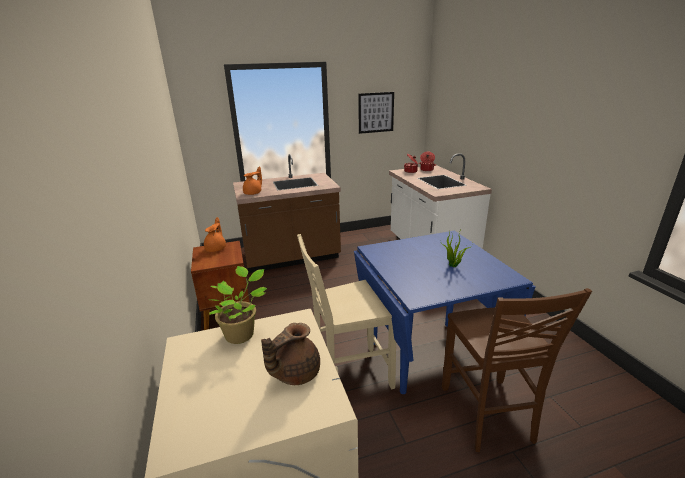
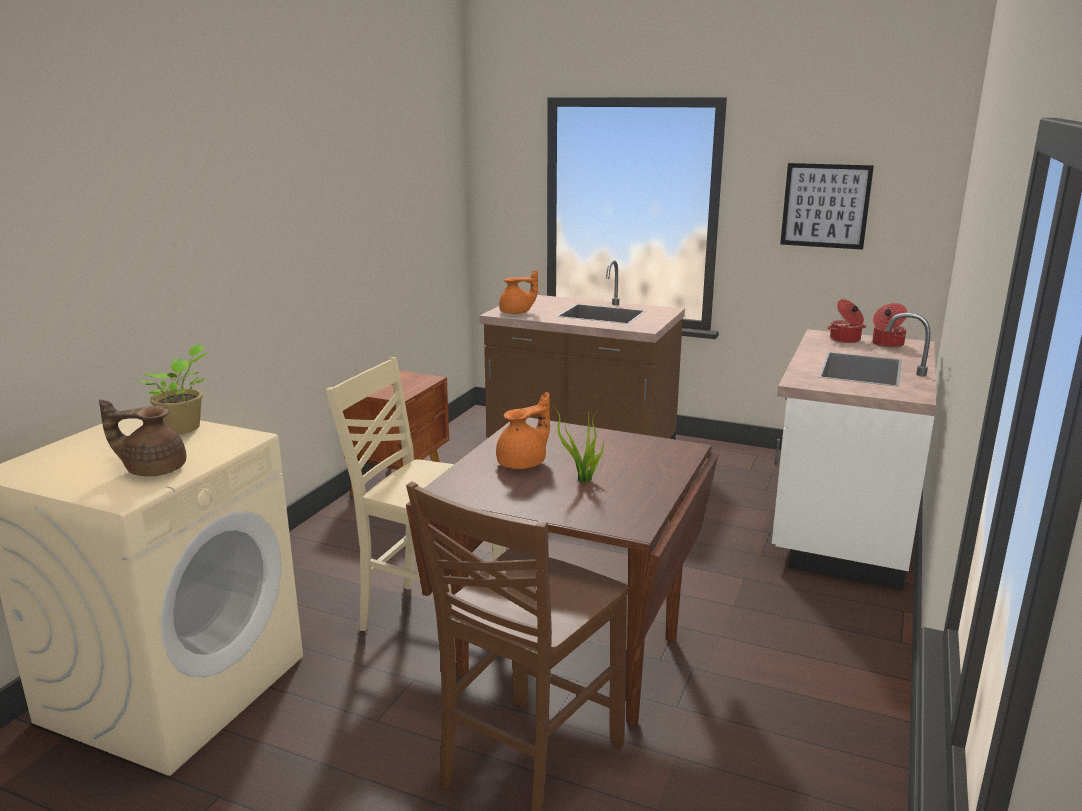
camera: 40 degrees right, 5 degrees down
(216, 248) = (405, 377): orange teapot -> orange teapot (524, 463)
(428, 355) = (569, 656): blue dining table -> brown dining table

